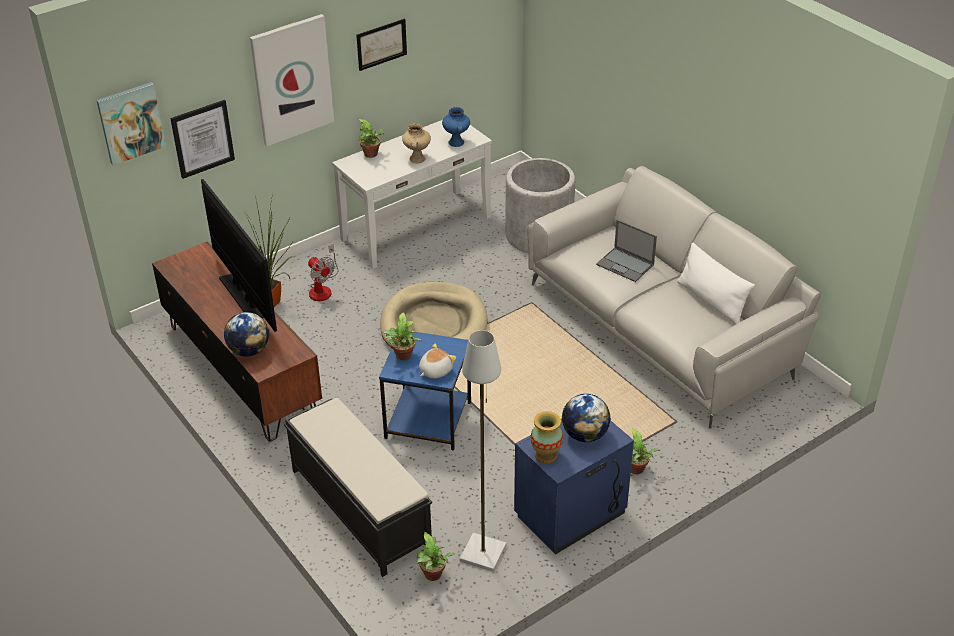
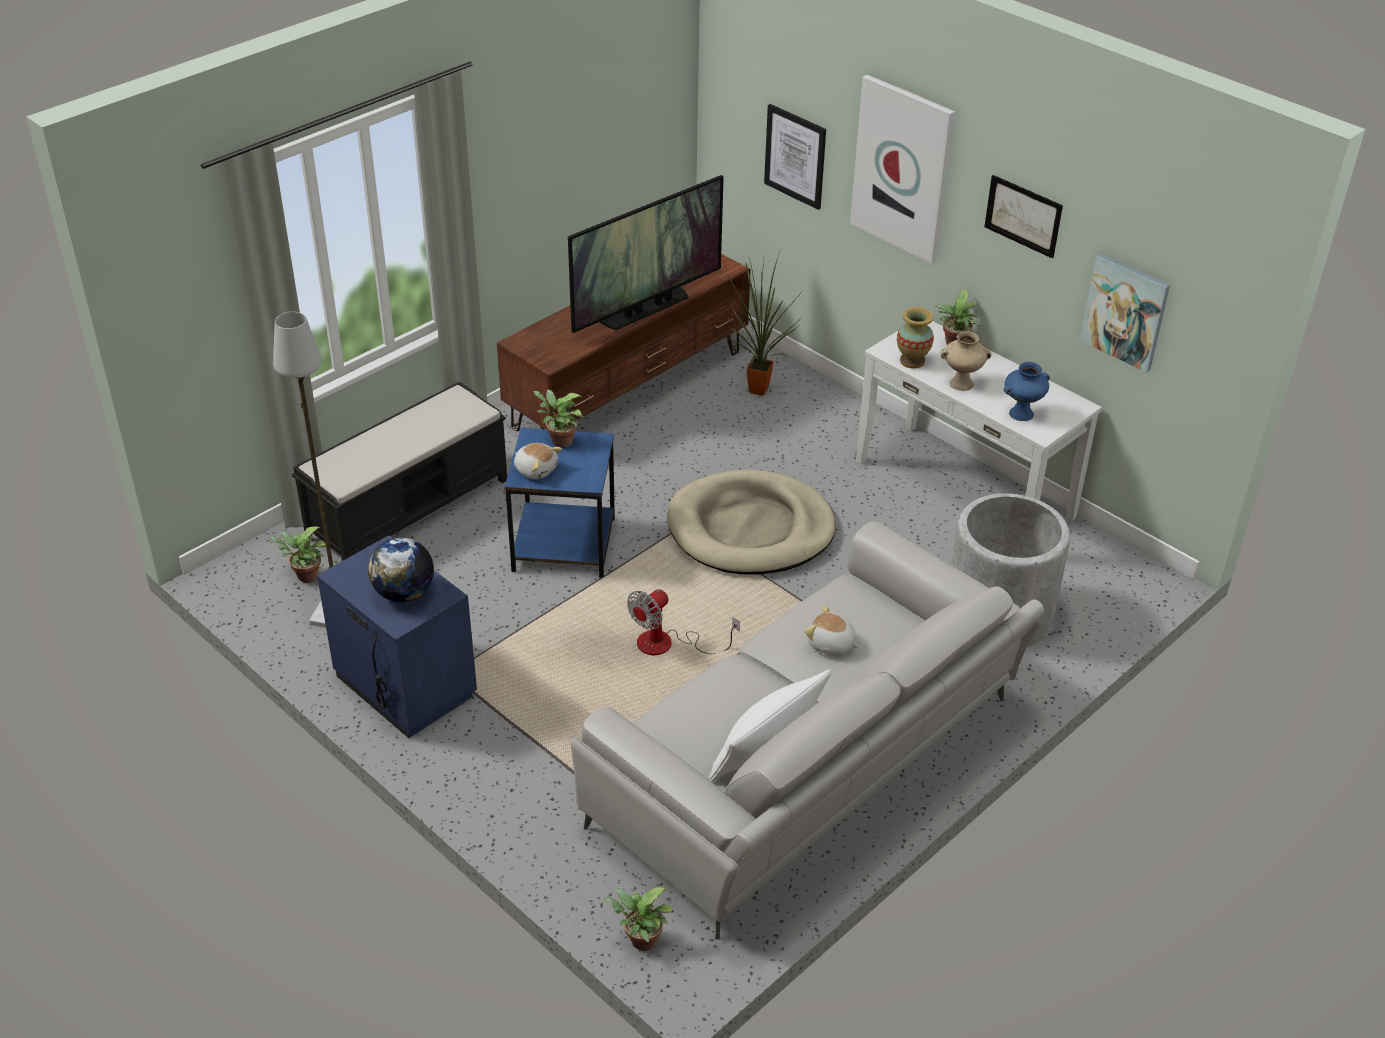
camera: 80 degrees right, 0 degrees up
(131, 122) = (734, 76): picture -> picture (1125, 312)
(249, 351) = (550, 328): globe -> none
(322, 288) = (799, 425): fan -> fan (668, 644)
(546, 455) = (366, 562): vase -> vase (912, 361)
(625, 265) = (831, 644): laptop -> plush toy
(636, 470) = (488, 748): potted plant -> potted plant (640, 942)

